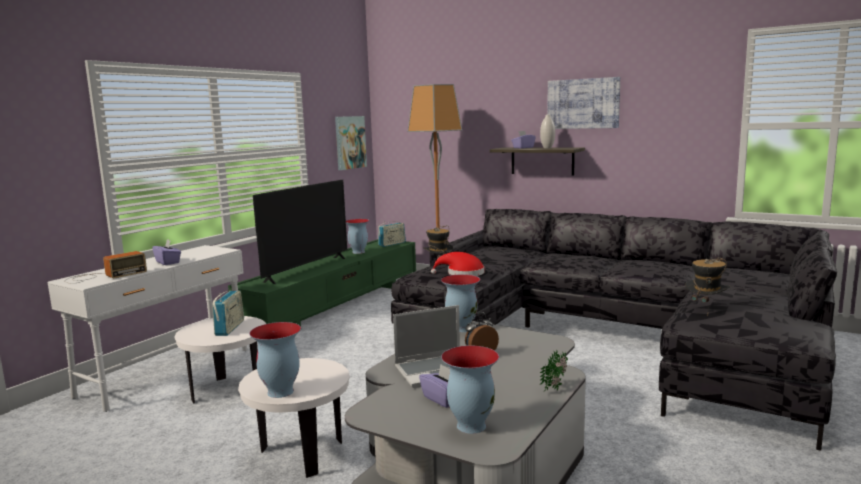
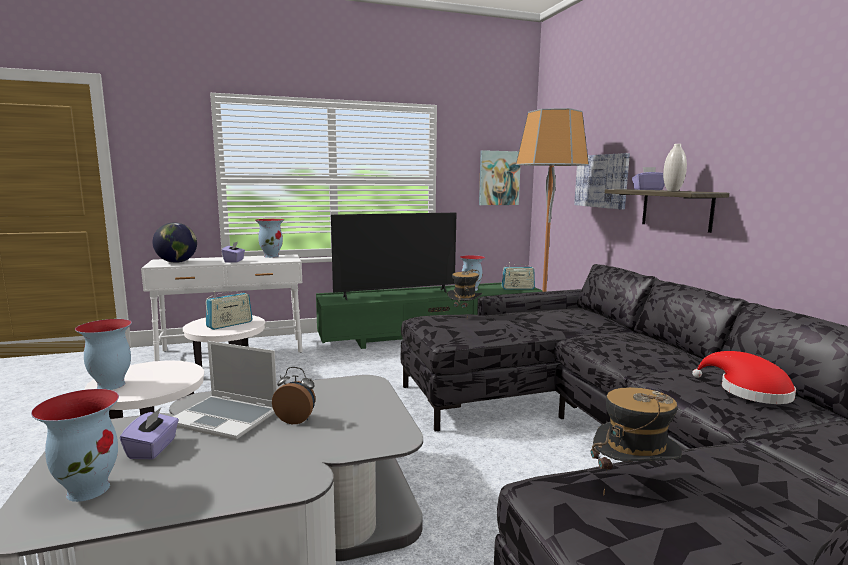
camera: 40 degrees right, 0 degrees up
(103, 276) = (177, 262): radio -> globe
(461, 328) = (357, 385): vase -> vase (271, 256)
(462, 273) = (460, 328): red hat -> red hat (749, 391)
(556, 388) = (247, 495): potted plant -> none
(583, 103) = (734, 127): picture -> picture (601, 181)

